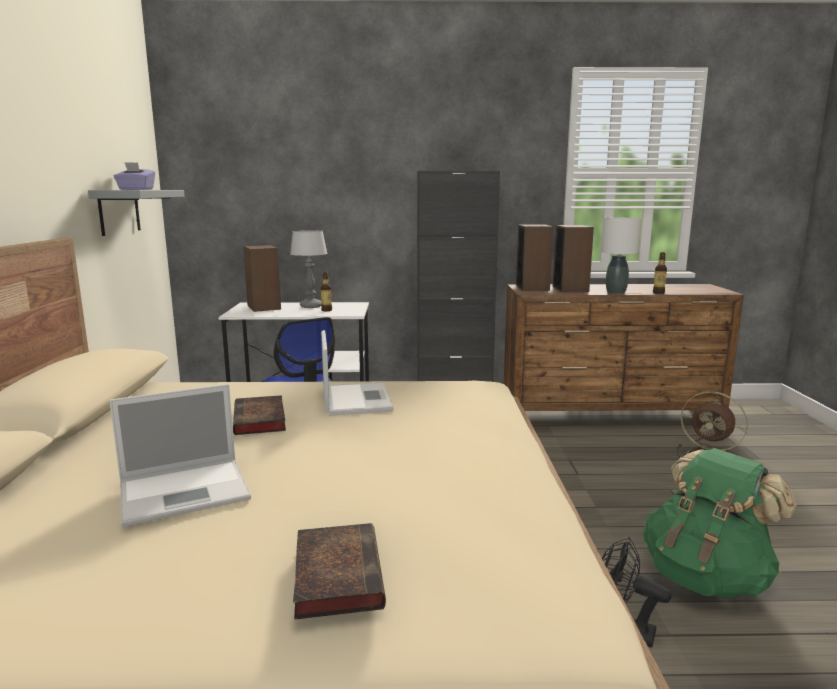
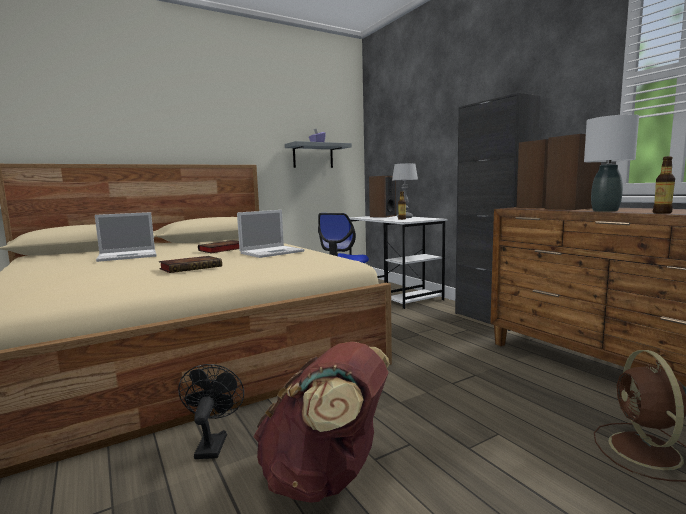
camera: 60 degrees right, 5 degrees down
(187, 490) = (129, 256): laptop -> laptop turned 60 degrees counterclockwise
(336, 573) = (43, 275): book -> book (192, 268)
(706, 577) = (326, 477): green backpack -> brown backpack

